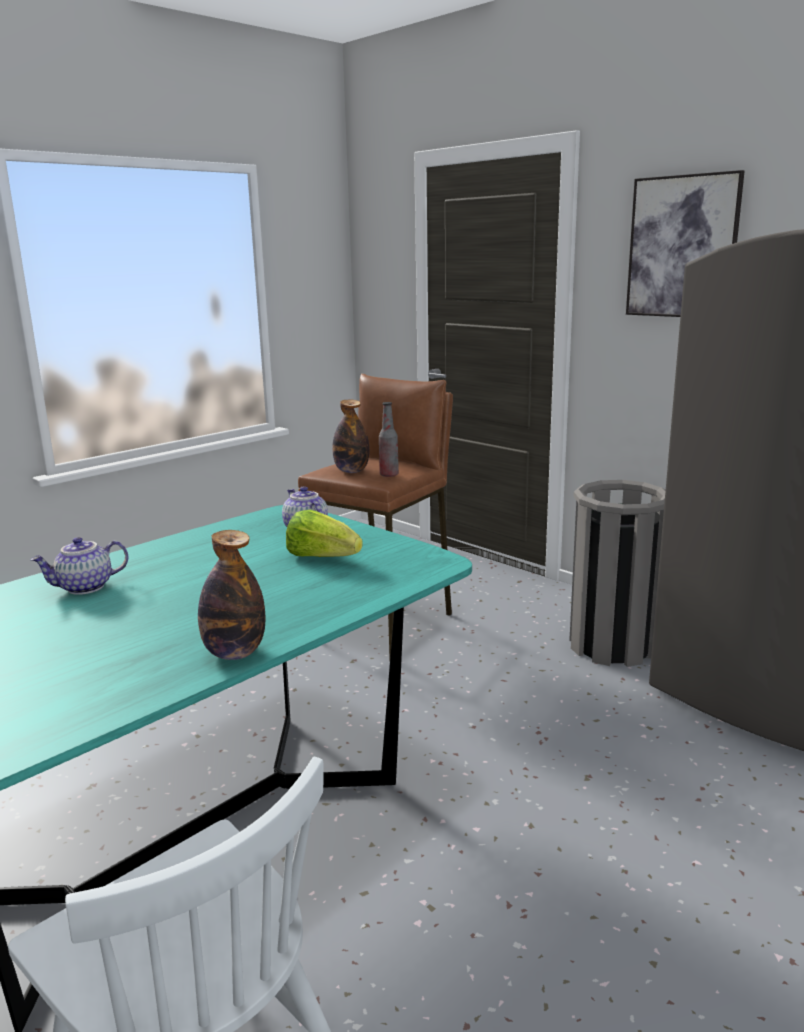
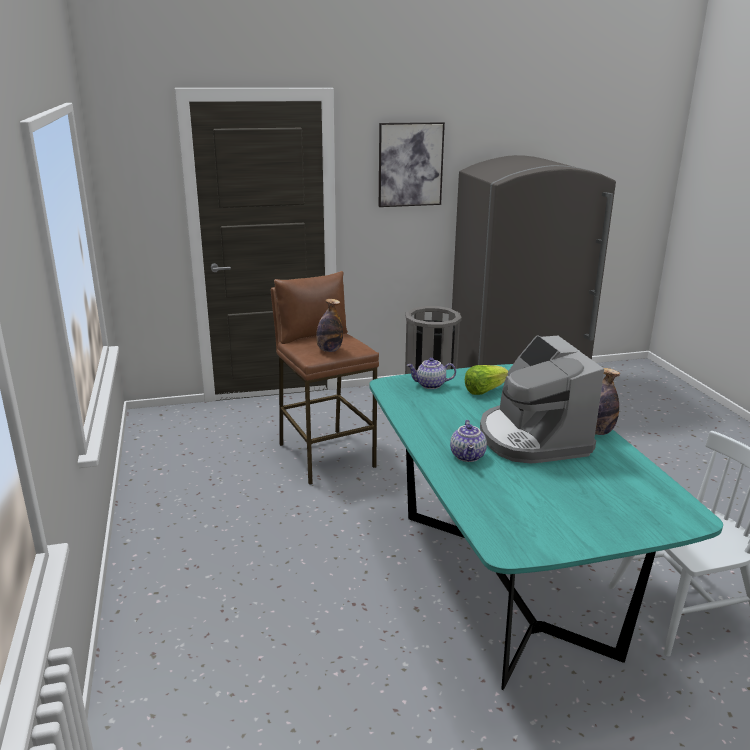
camera: 60 degrees left, 5 degrees up
(171, 613) = (532, 438): none -> coffee machine
(389, 475) = (354, 344): bottle -> none

